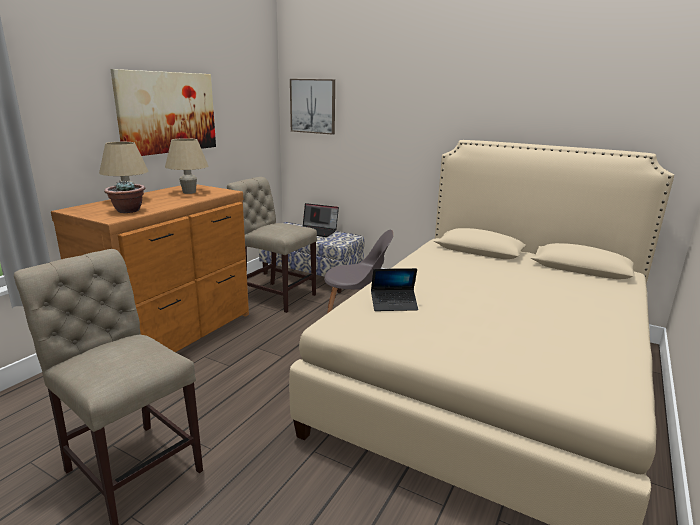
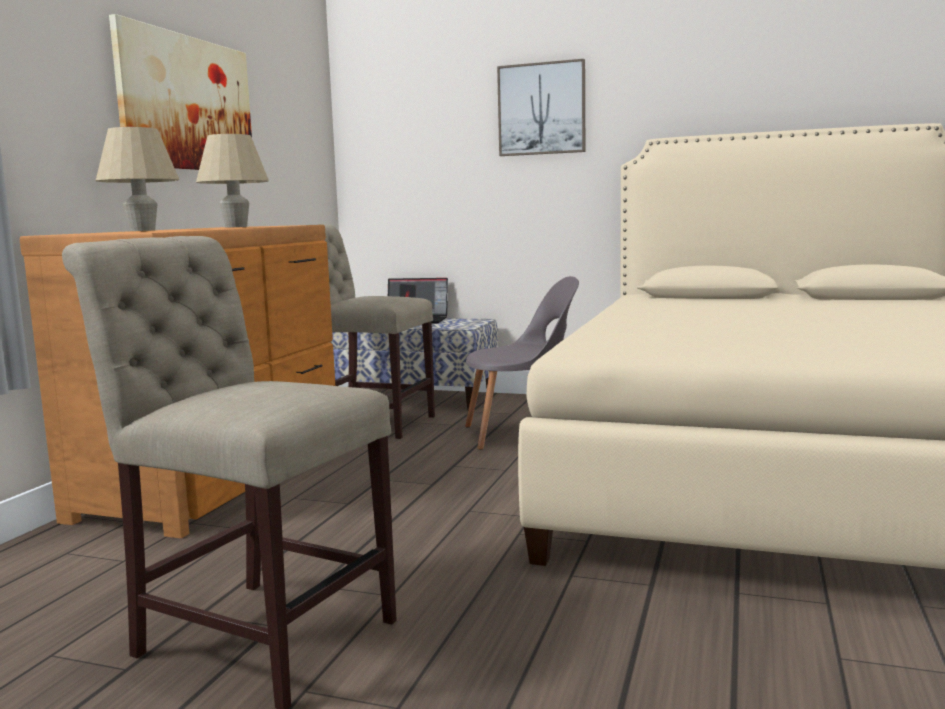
camera: 10 degrees left, 10 degrees down
(128, 211) = (163, 230): potted plant -> none
(313, 106) = (394, 119): picture -> picture (541, 109)
(394, 304) = (649, 330): laptop -> none

